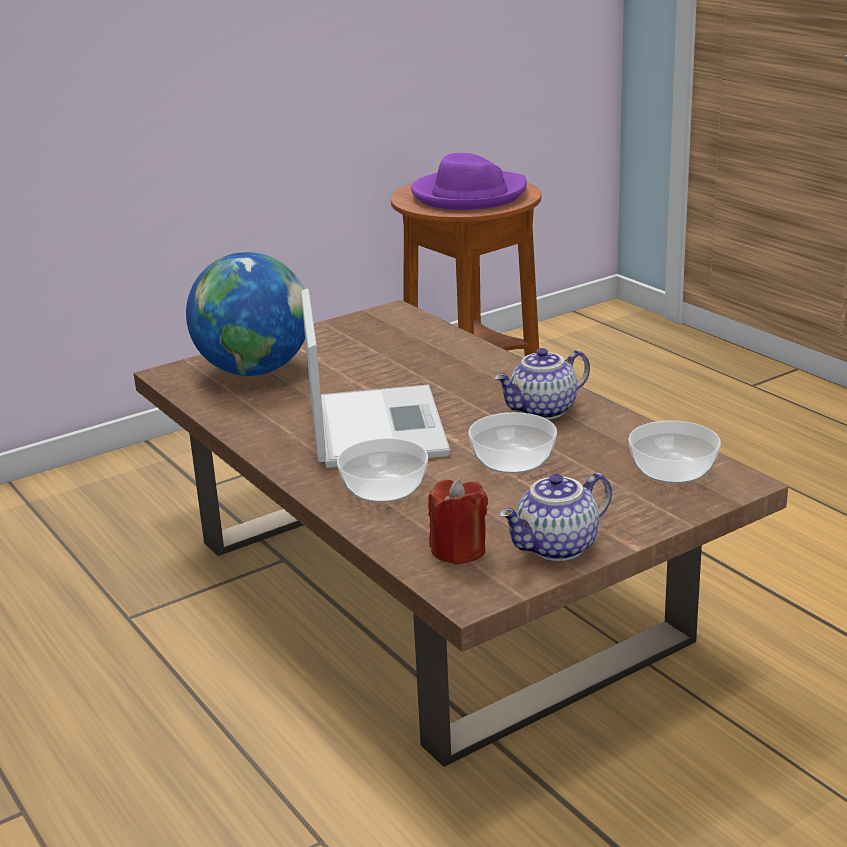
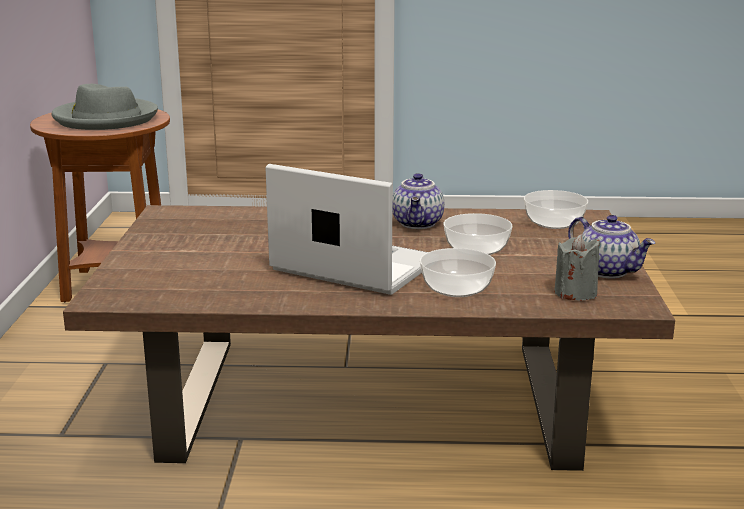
camera: 55 degrees left, 5 degrees down
(254, 371) = (169, 273): globe -> none
(458, 550) = (575, 293): red candle -> grey candle
(469, 195) = (105, 119): purple hat -> grey hat
(557, 548) = (608, 271): teapot -> teapot turned 45 degrees counterclockwise

